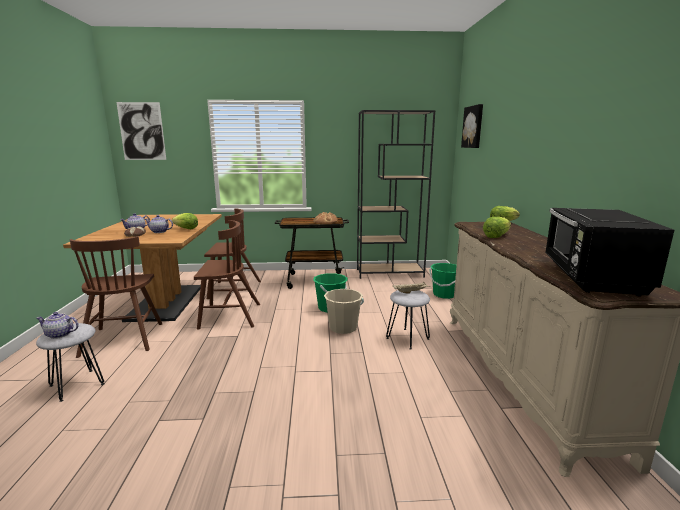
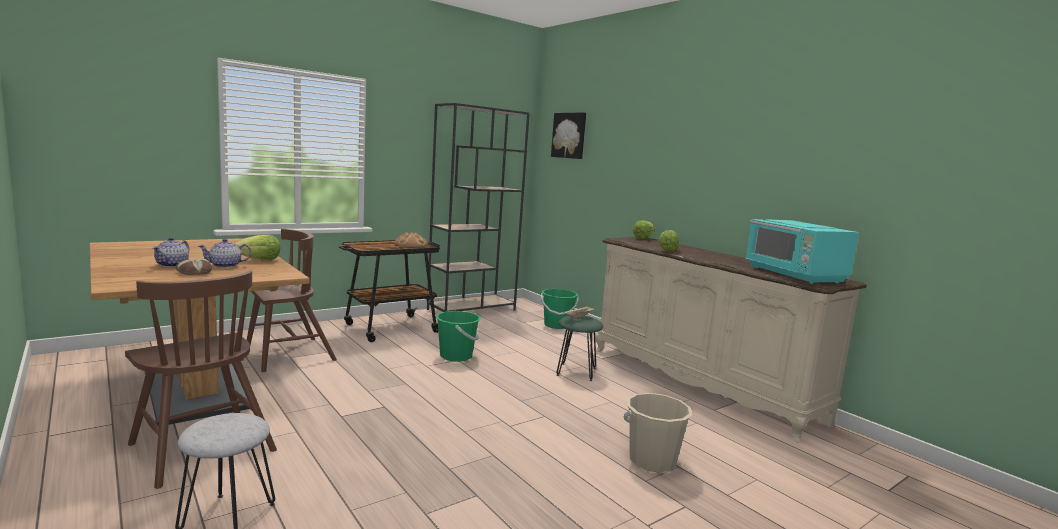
camera: 35 degrees left, 5 degrees down
(60, 334) = (226, 432): teapot -> none
(142, 131) = (83, 94): picture -> none
(226, 316) = (330, 387): brown chair -> none
(343, 328) = (500, 374): beige bucket -> beige bucket (652, 460)
(408, 338) = (576, 371): grey stool -> green stool
(592, 278) = (794, 275): black microwave -> turquoise microwave

